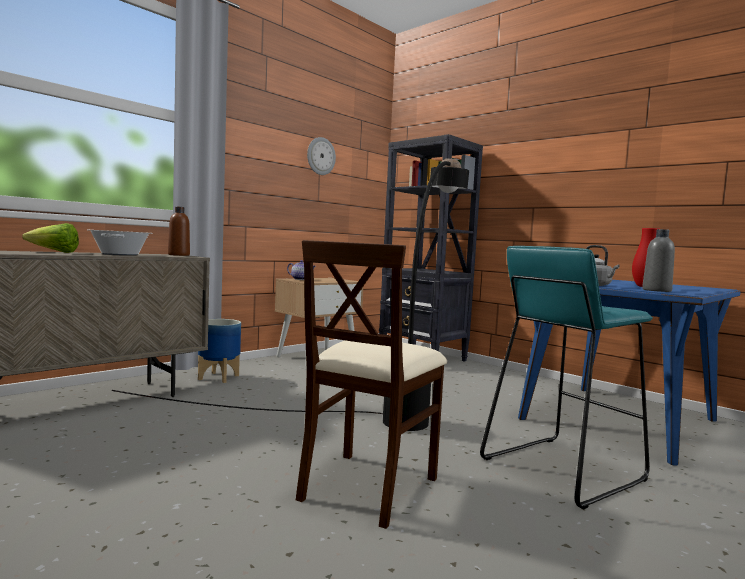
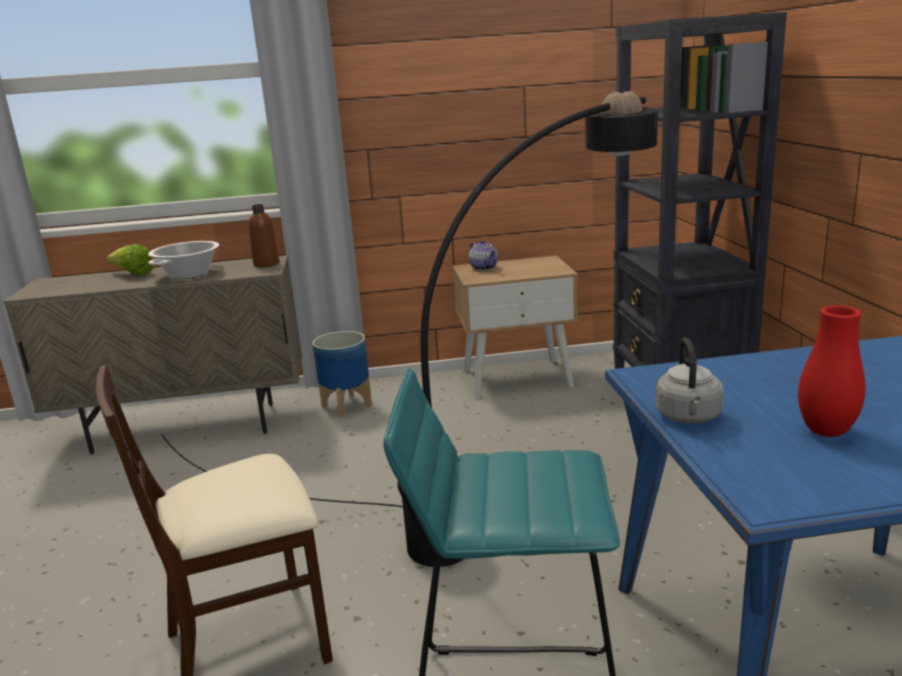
camera: 40 degrees right, 15 degrees up
(320, 156) = (522, 63): wall clock -> none
(656, 290) = (755, 468): grey bottle -> none

